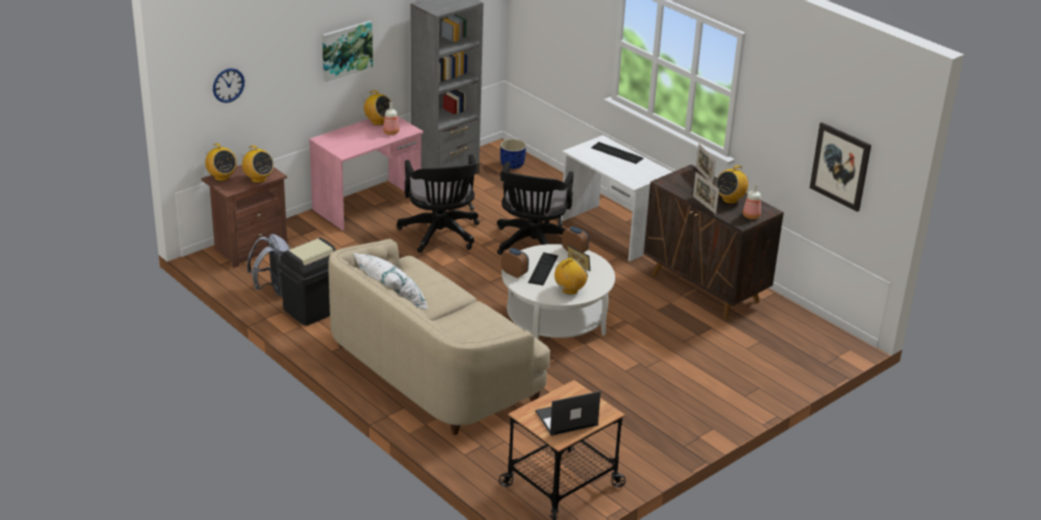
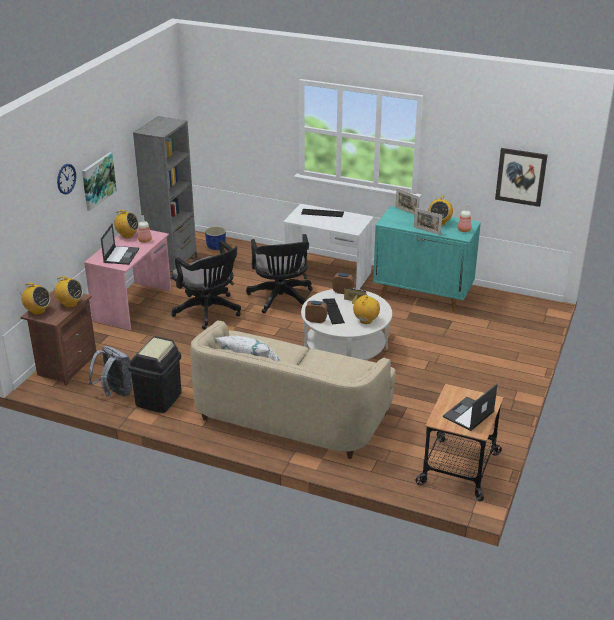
camera: 25 degrees left, 0 degrees up
(228, 85) = (27, 230): wall clock -> wall clock (66, 179)
(352, 142) = (121, 255): none -> laptop
(705, 288) = (423, 295): brown cabinet -> turquoise cabinet

